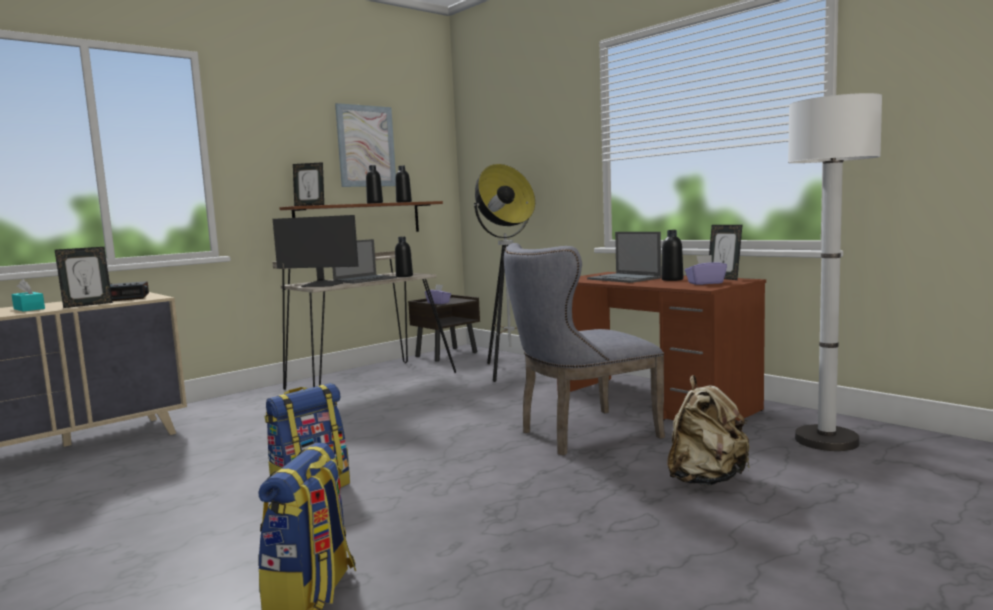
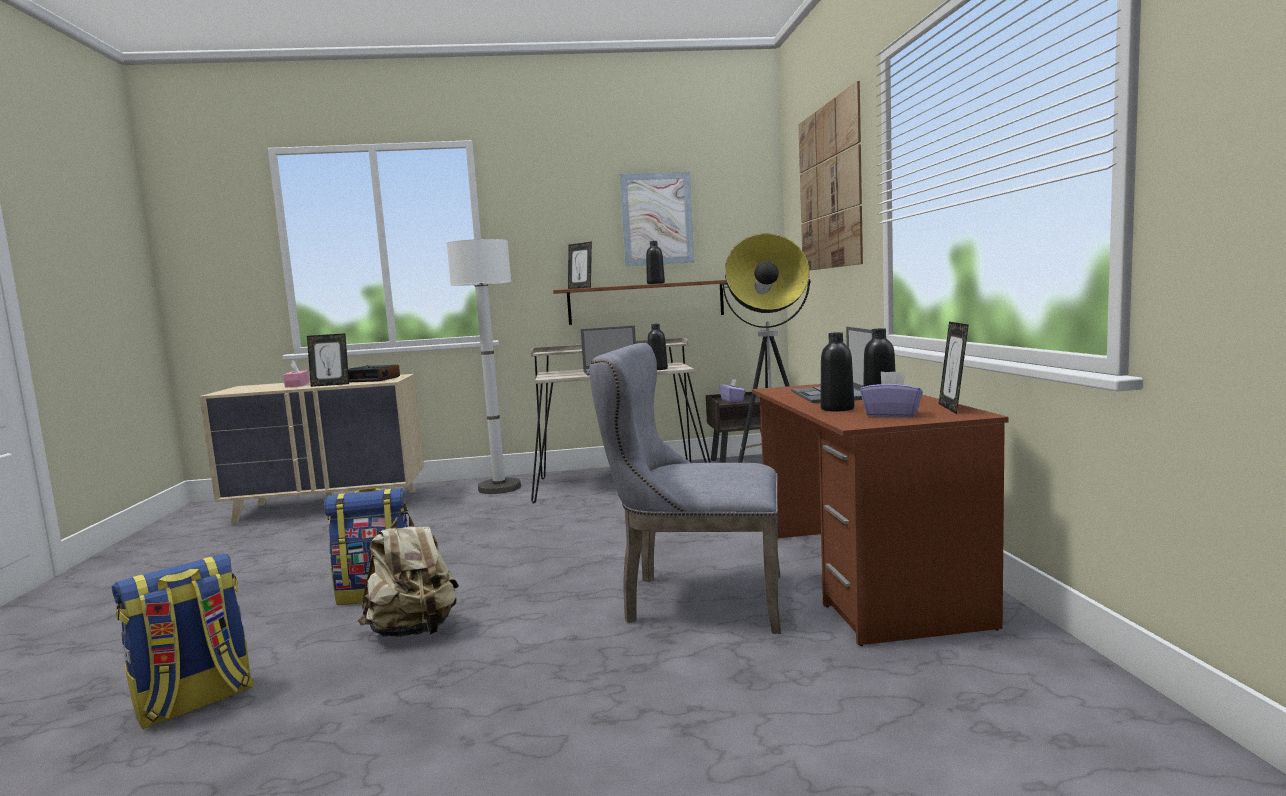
camera: 35 degrees right, 0 degrees up
(29, 309) = (297, 385): turquoise tissue box -> pink tissue box
(321, 285) = (559, 375): monitor -> none
(404, 202) = (694, 281): black bottle -> black bottle (837, 409)
(529, 132) = (829, 187): none -> picture
(706, 480) = (715, 715): beige backpack -> beige backpack (414, 631)
(826, 440) = (1011, 715): white floor lamp -> white floor lamp (499, 488)

